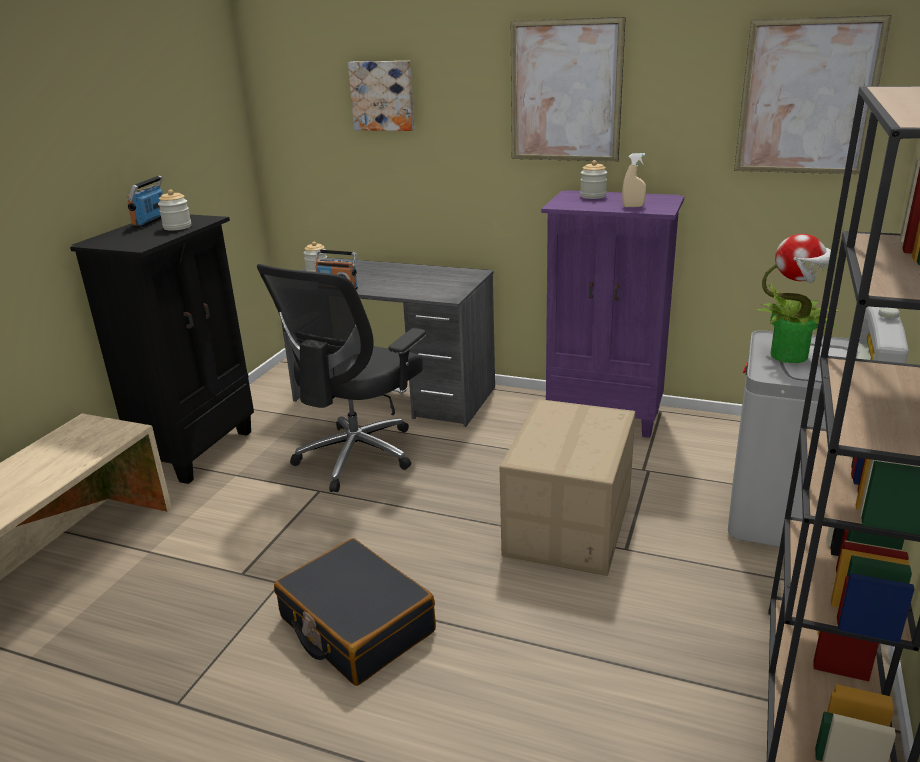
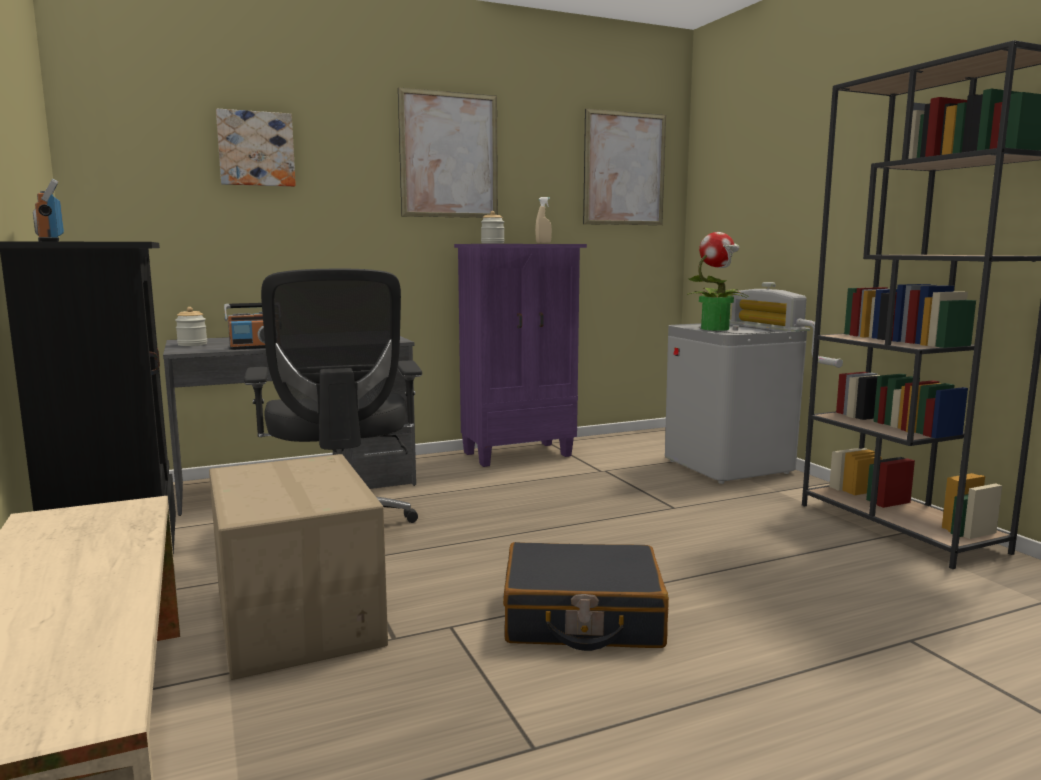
camera: 45 degrees left, 15 degrees down
(177, 227) = (118, 241): jar -> none
(570, 525) = (614, 509): cardboard box -> cardboard box (299, 617)

